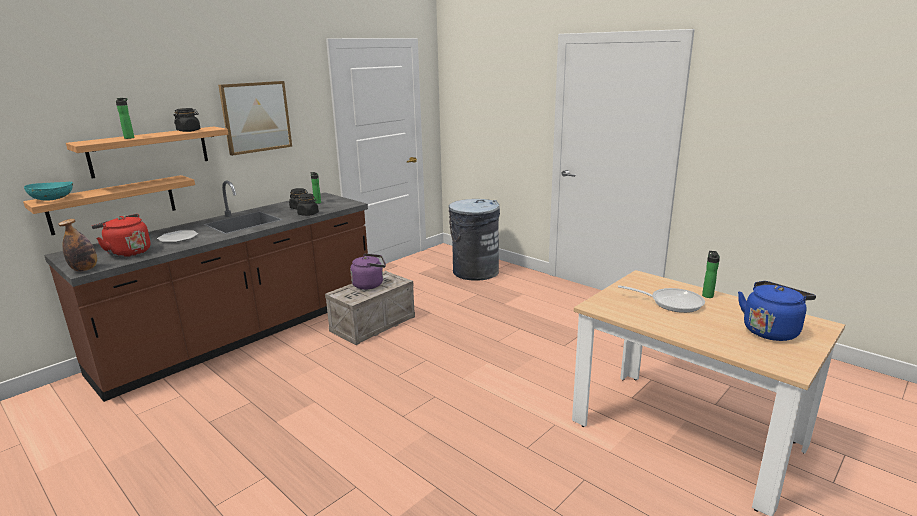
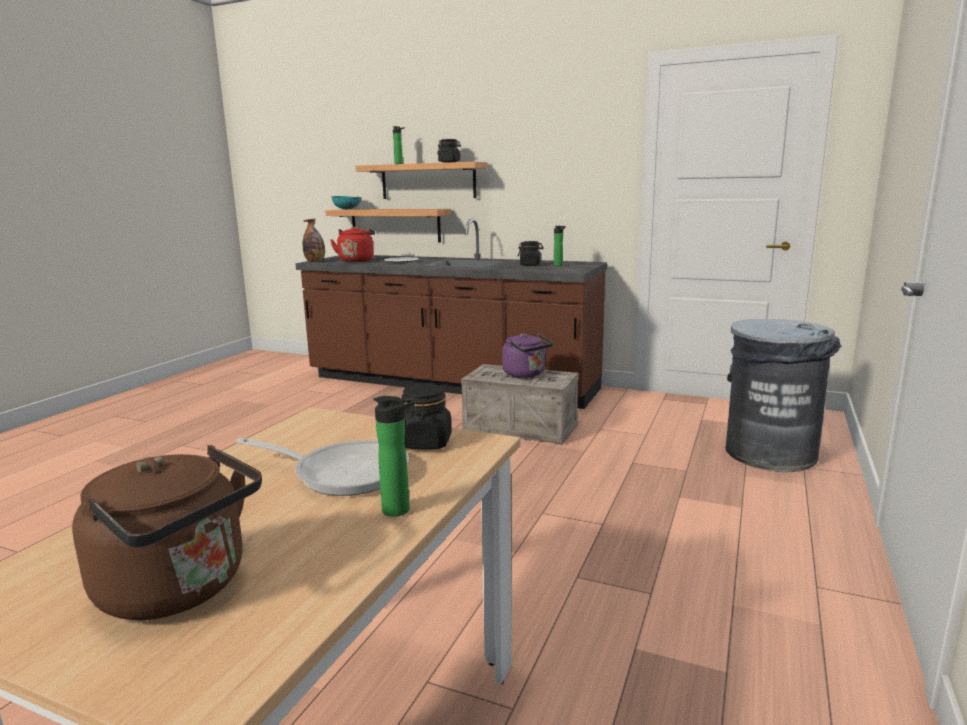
camera: 70 degrees right, 5 degrees down
(256, 117) = (534, 155): picture -> none
(308, 214) = (511, 269): black jar -> black jar (425, 443)
(671, 302) = (343, 473): frying pan -> frying pan turned 75 degrees counterclockwise
(771, 330) = (180, 589): blue kettle -> brown kettle

